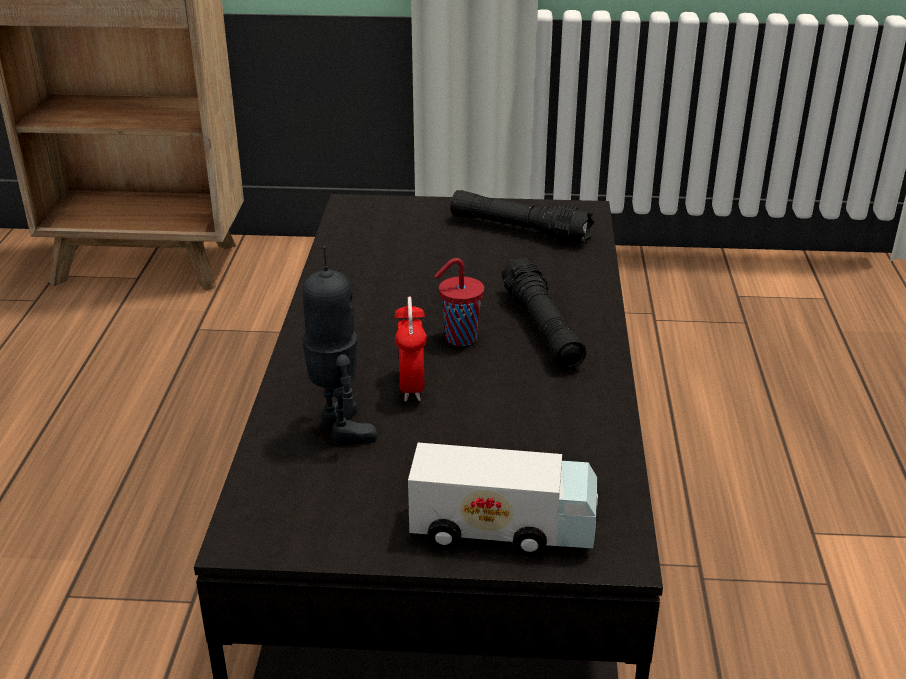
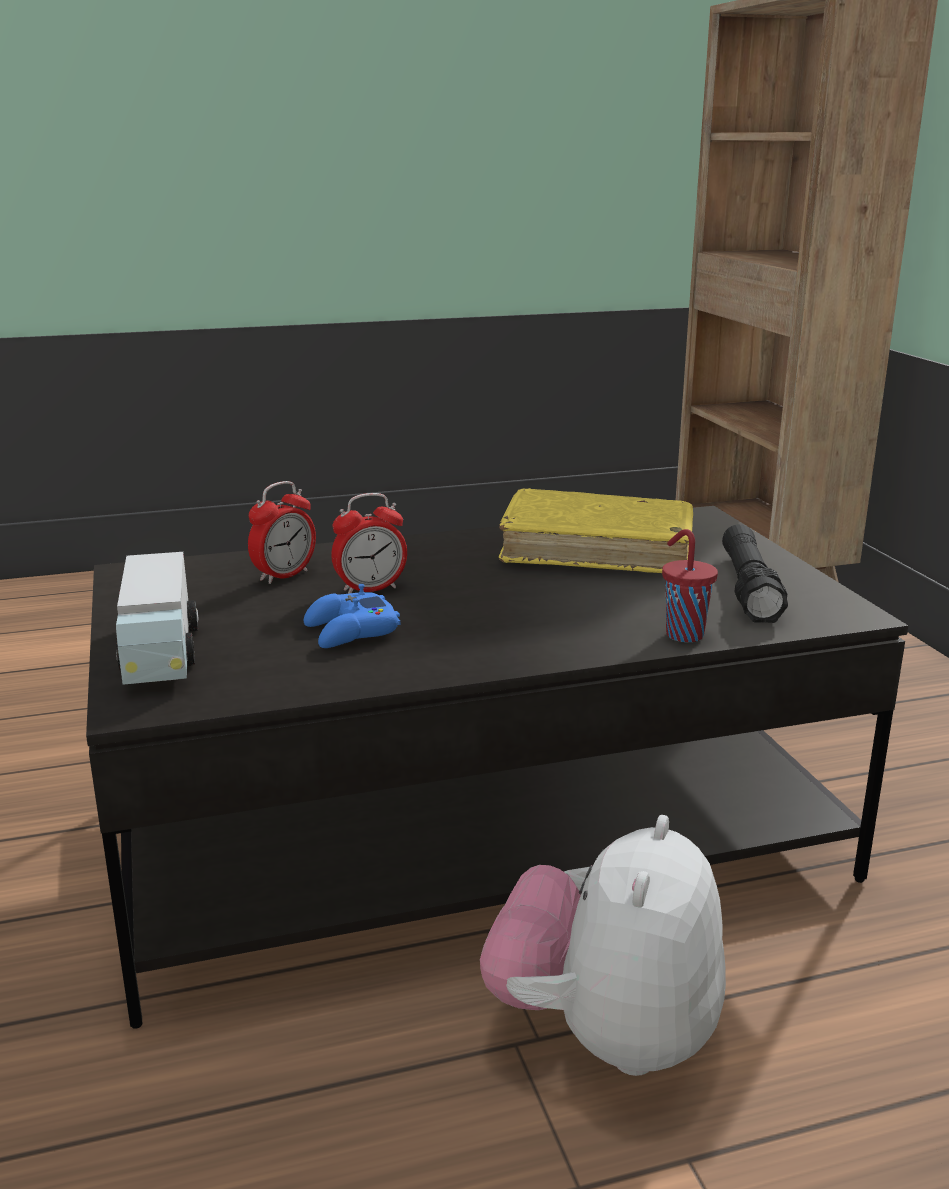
camera: 70 degrees right, 10 degrees down
(339, 430) = (284, 575): toy robot -> alarm clock
(399, 264) = (597, 551): none -> yellow book
(458, 339) = (473, 594): red cup -> red cup (682, 634)
(505, 412) = (350, 631): none -> blue game controller
(542, 328) = (530, 627): black flashlight -> none
(703, 533) = (606, 1034): none -> plush toy

